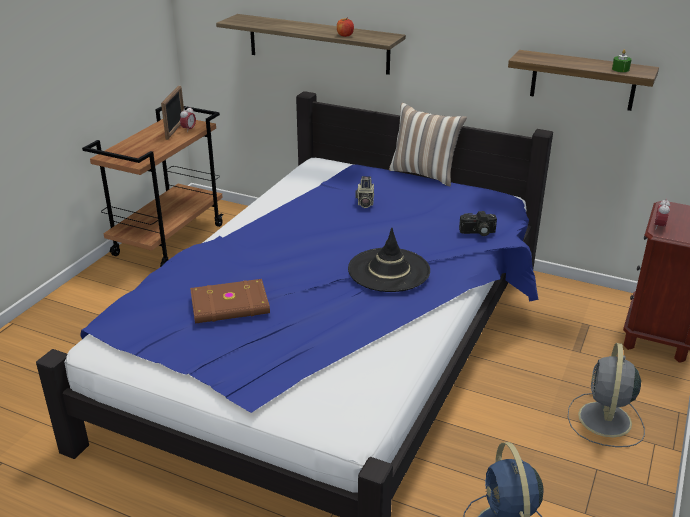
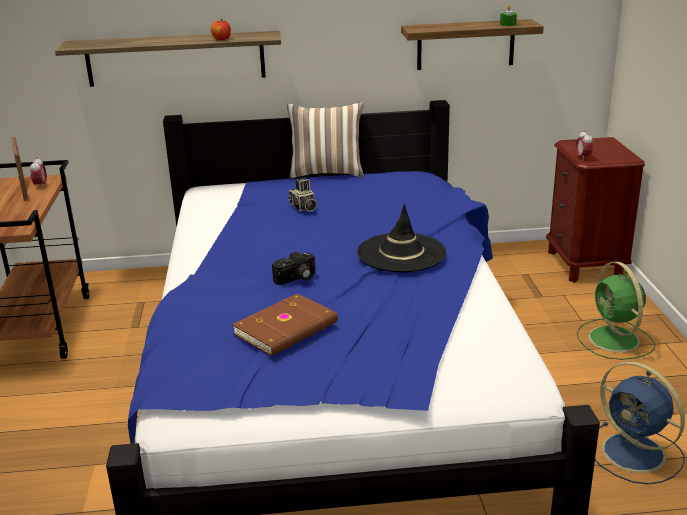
camera: 30 degrees left, 5 degrees down
(477, 232) = (437, 203): camera -> camera (296, 279)
(604, 421) = (615, 340): grey fan -> green fan

